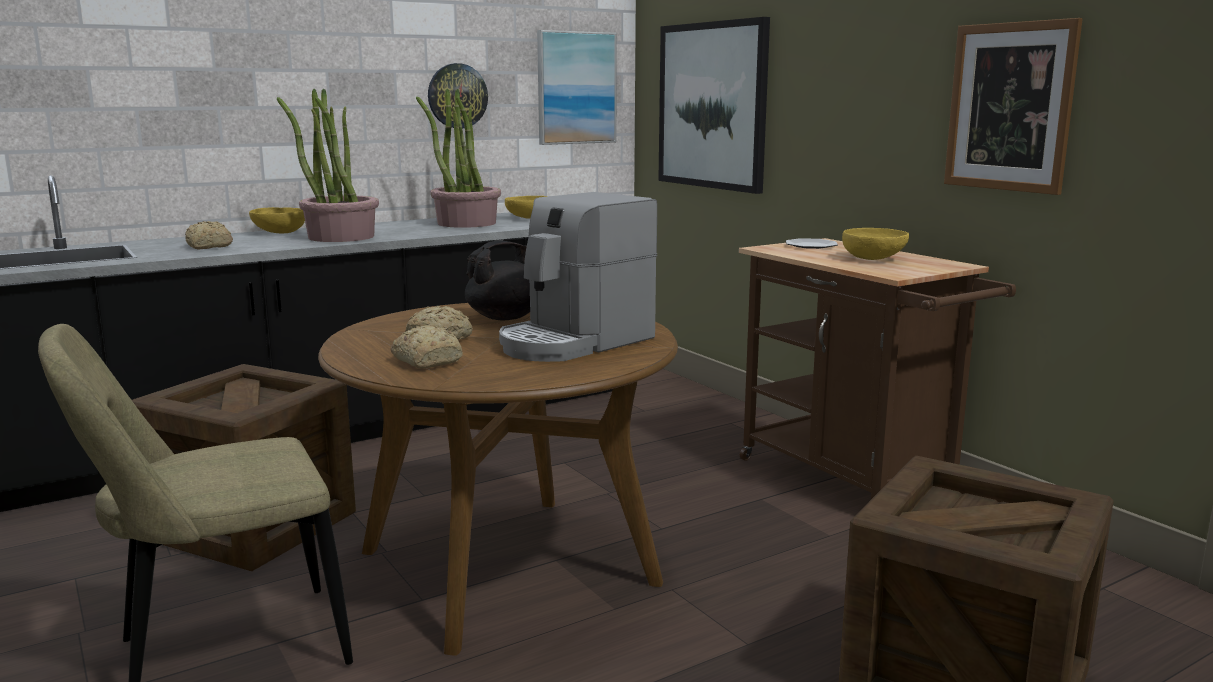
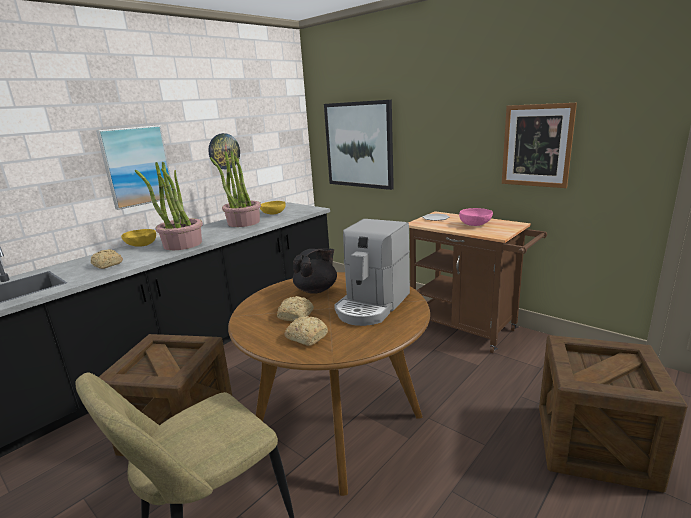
camera: 15 degrees left, 5 degrees up
(576, 88) = (281, 139): picture -> picture (137, 166)
(874, 259) = (475, 224): yellow bowl -> pink bowl

